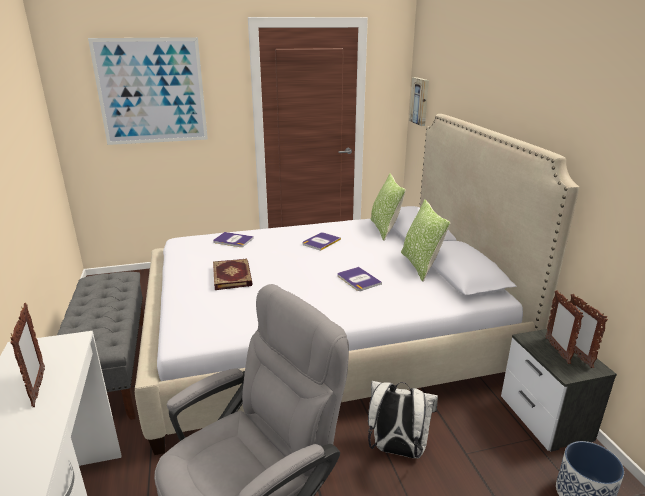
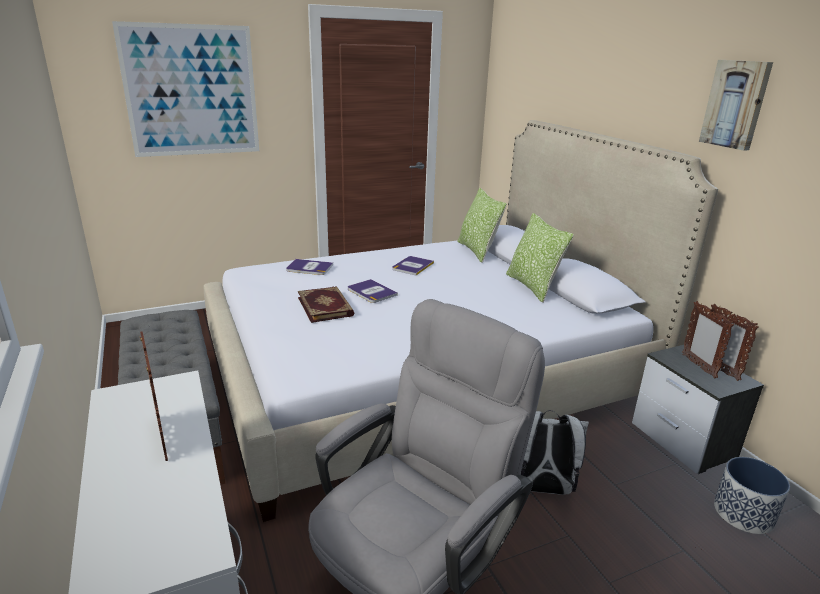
camera: 10 degrees left, 0 degrees up
(358, 279) = (472, 304): book -> book (371, 292)
(420, 101) = (501, 108): picture -> picture (736, 104)

